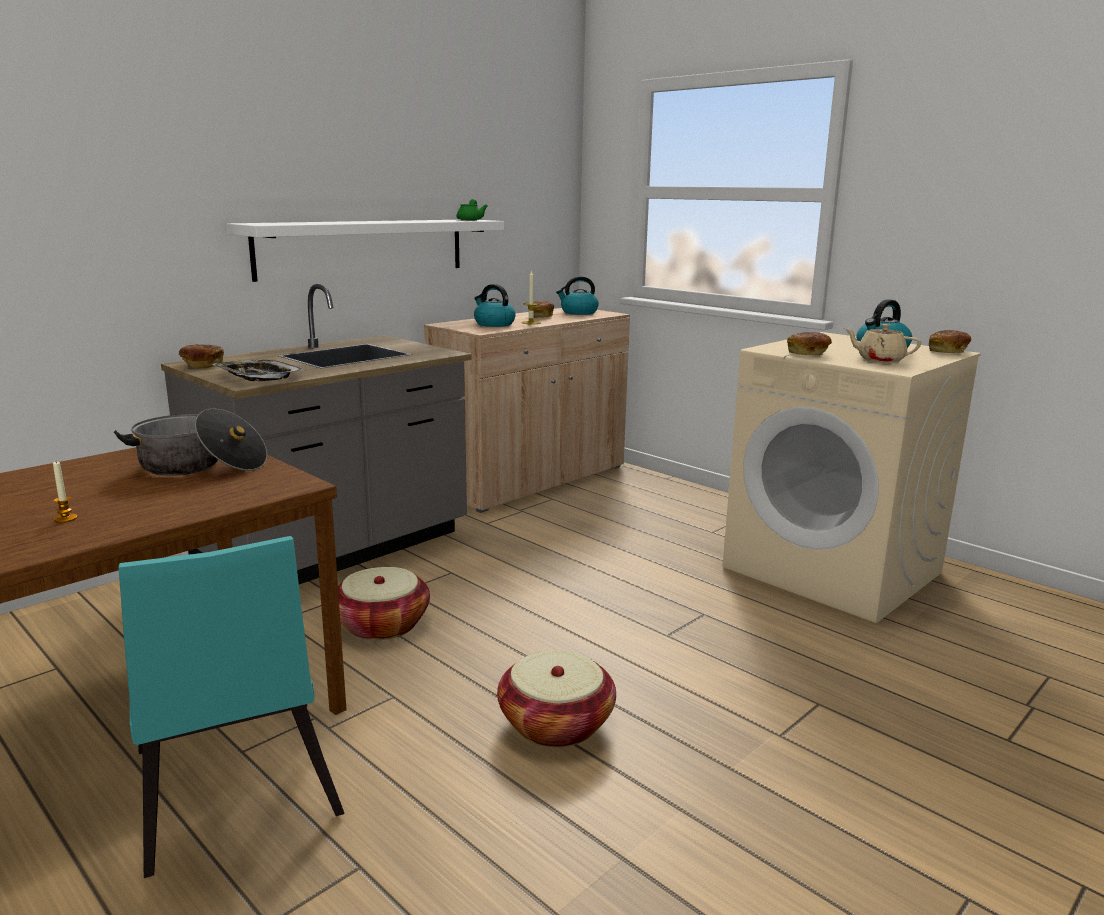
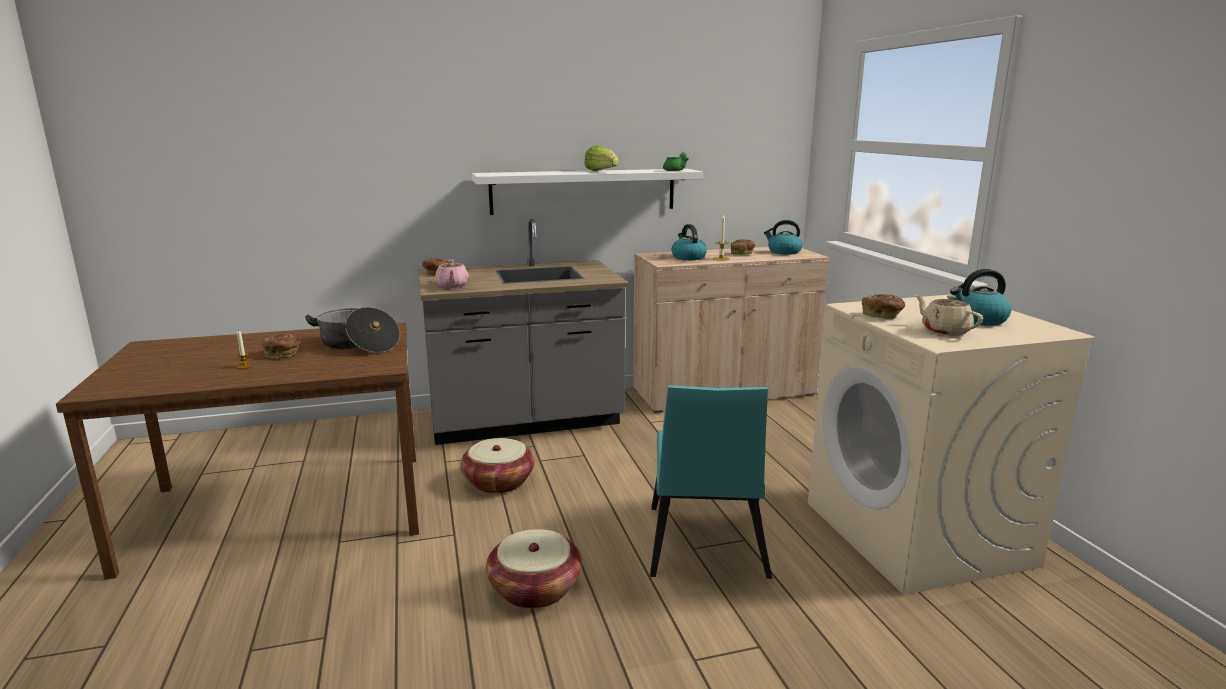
camera: 30 degrees right, 0 degrees up
(233, 793) = (310, 566): turquoise chair -> turquoise chair (704, 547)
(257, 377) = (452, 286): tray -> pink teapot
(392, 221) = (601, 171): none -> lettuce
(947, 352) = (1053, 331): bread -> bread (283, 354)

